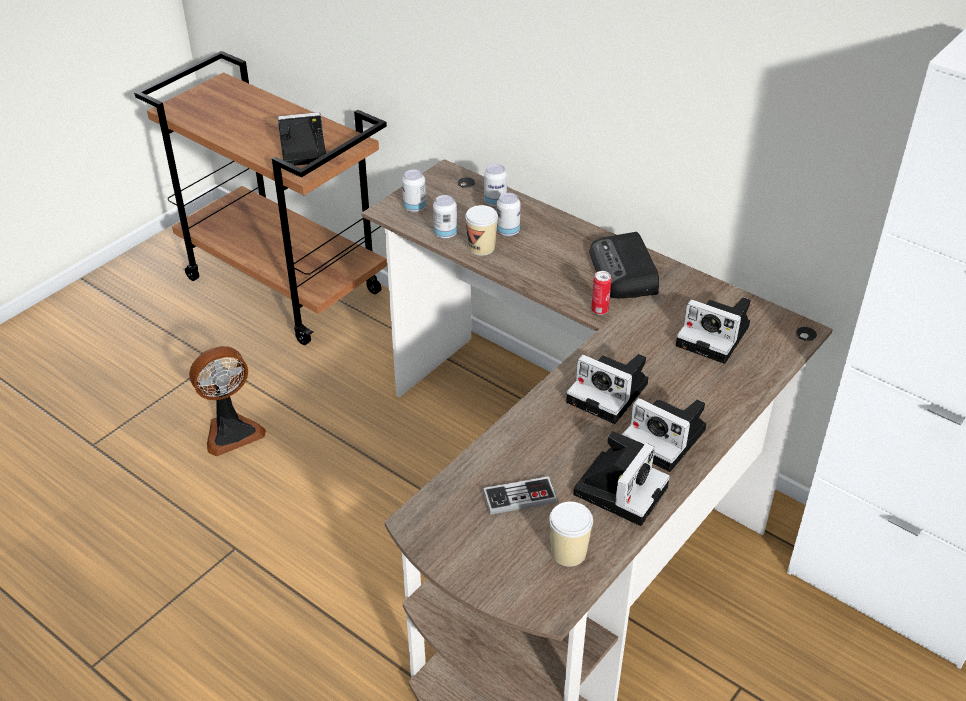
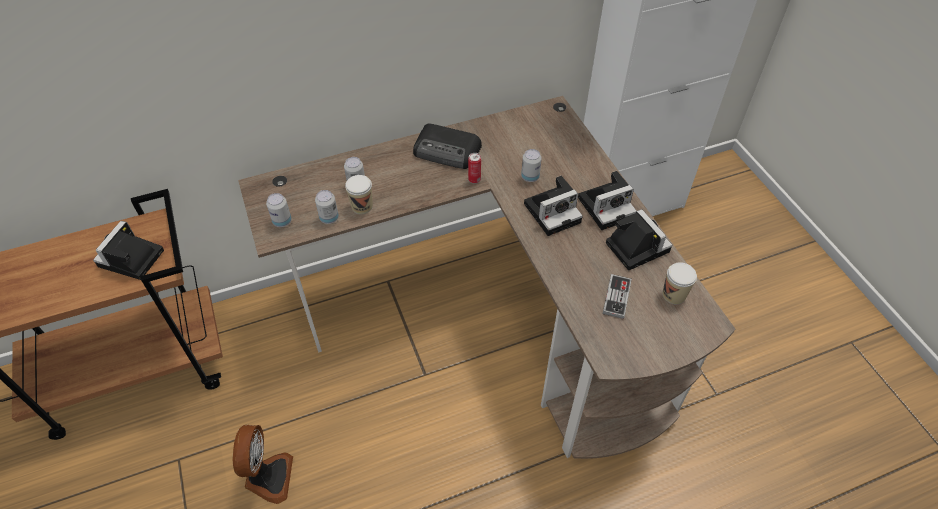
camera: 60 degrees left, 10 degrees up
(495, 202) = (317, 176): can -> can (530, 177)
(716, 336) = (536, 142): camera -> none

